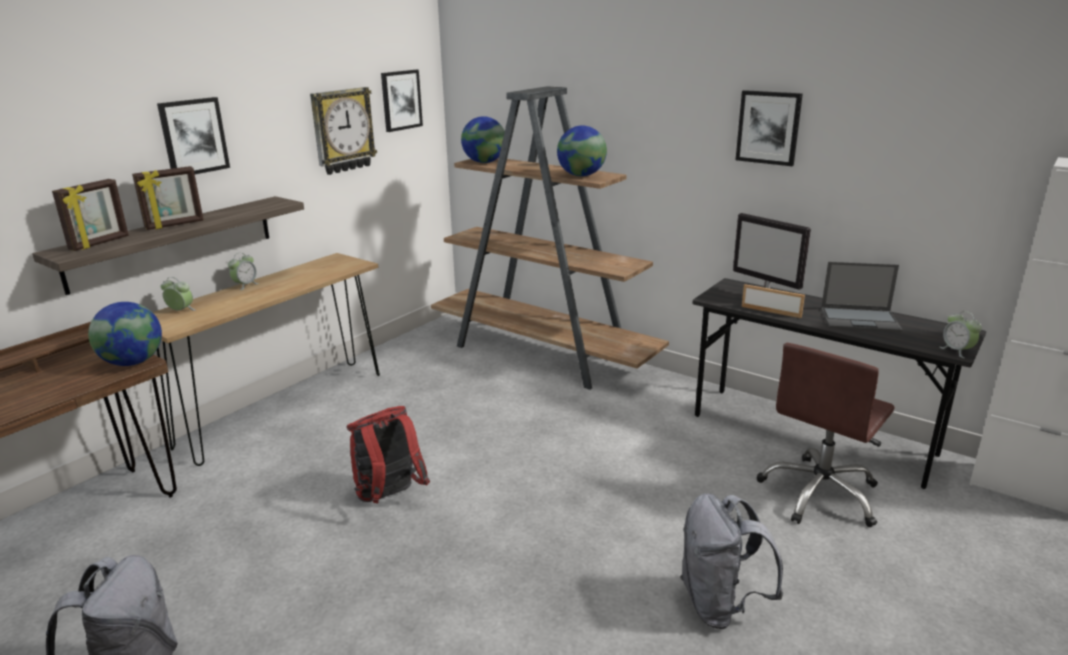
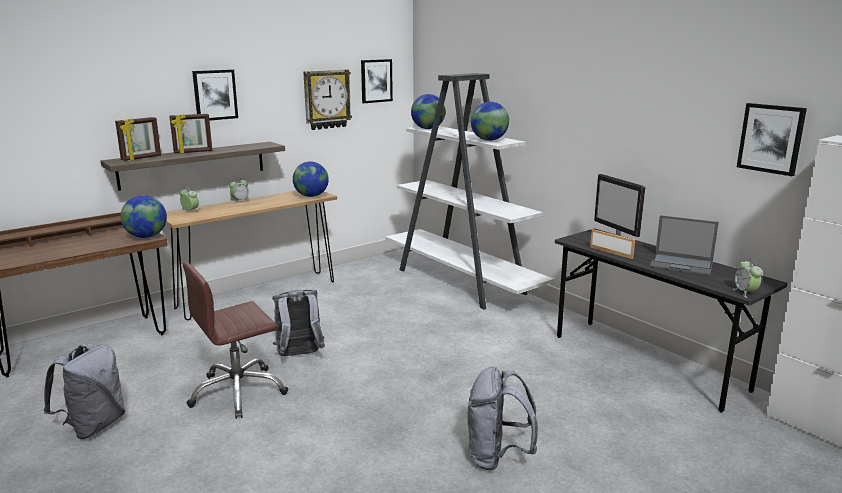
camera: 15 degrees right, 5 degrees down
(343, 267) = (311, 196): none -> globe
(389, 497) = (299, 356): red backpack -> grey backpack
(543, 354) = (462, 282): brown bookcase -> white bookcase
(768, 127) = (627, 107): picture -> picture (771, 138)
(820, 494) = (626, 402): brown office chair -> brown office chair (238, 392)

